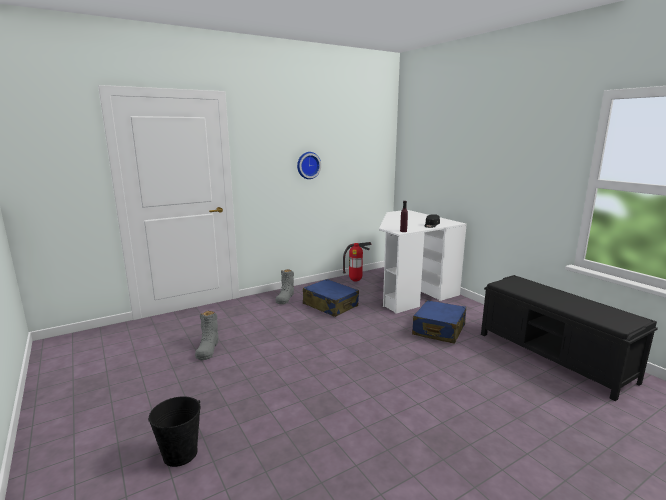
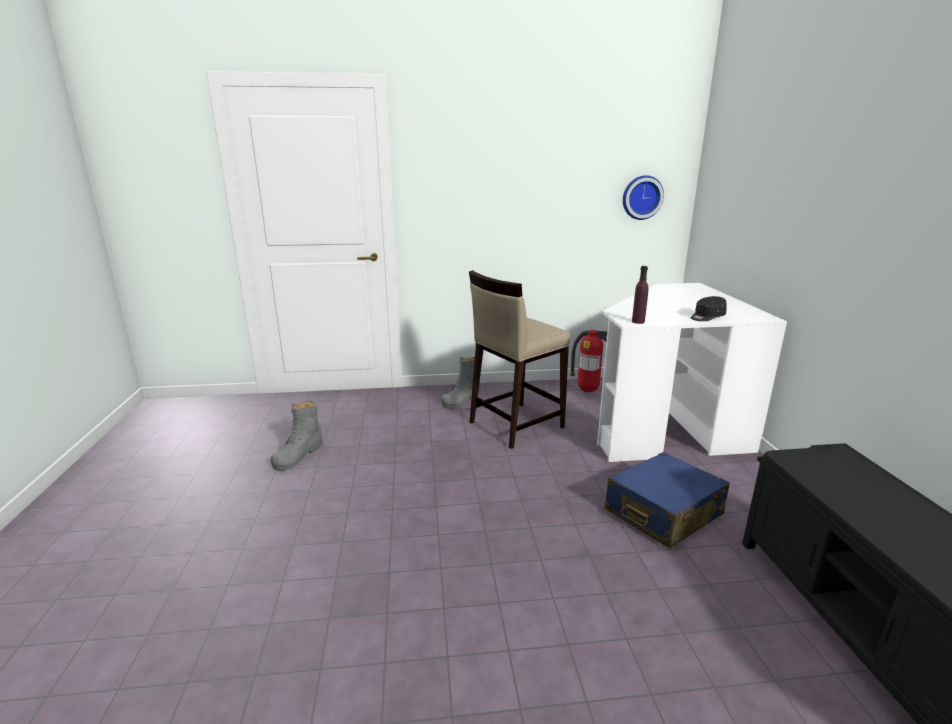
camera: 25 degrees right, 5 degrees up
(180, 453) = (126, 605): black bucket -> none
(308, 165) = (522, 196): wall clock -> wall clock (641, 197)
(330, 305) = (515, 424): blue suitcase -> beige stool

